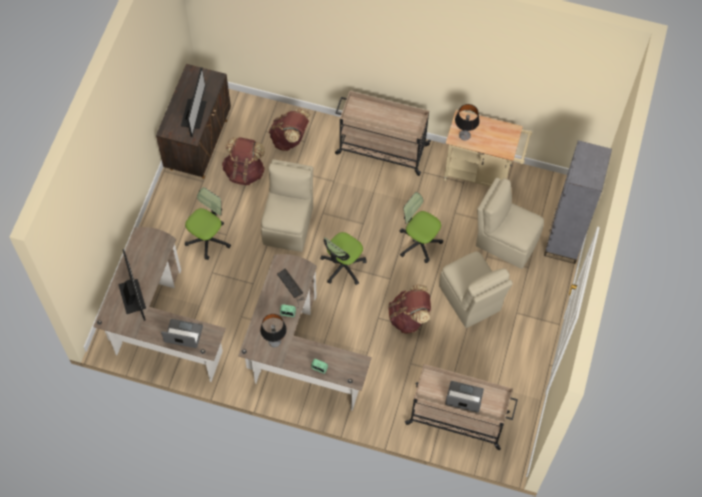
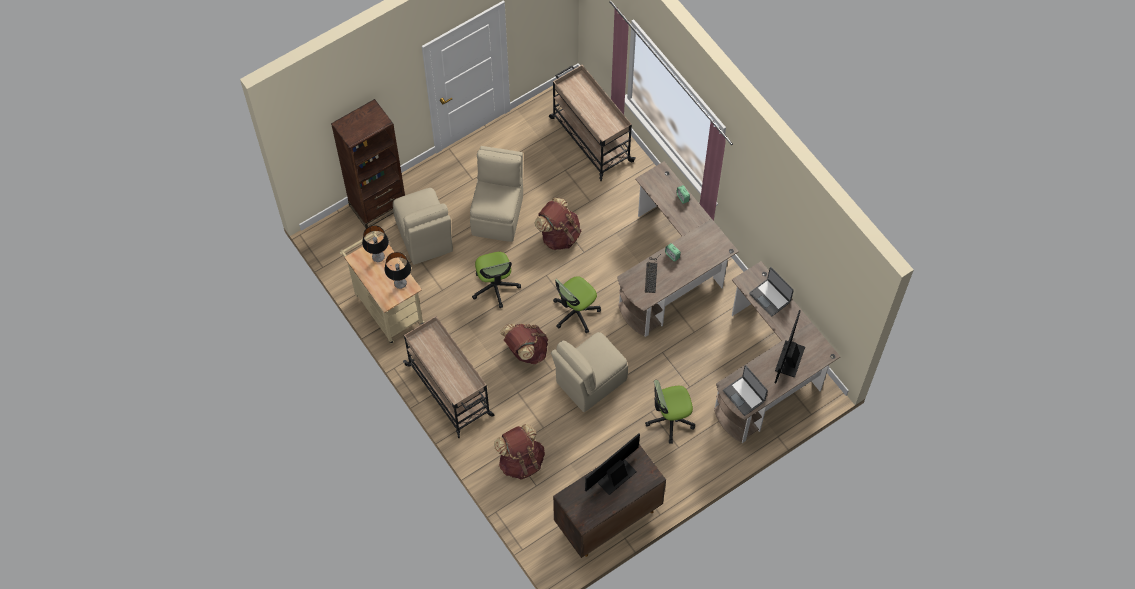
camera: 140 degrees left, 0 degrees up
(244, 171) = (587, 459): brown backpack -> brown backpack (525, 351)
(274, 342) = (701, 241): table lamp -> table lamp (378, 257)
(343, 266) = (575, 312): office chair -> office chair turned 150 degrees clockwise
(464, 398) = (592, 105): laptop -> laptop (744, 395)
(564, 240) = (378, 205): grey bookcase -> brown bookcase

